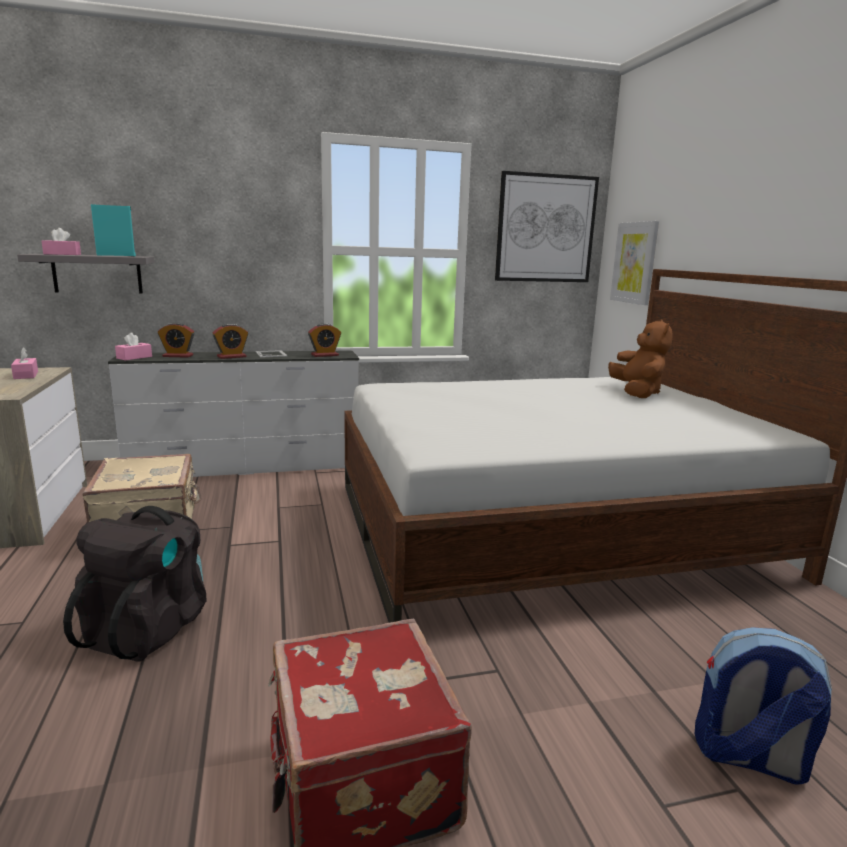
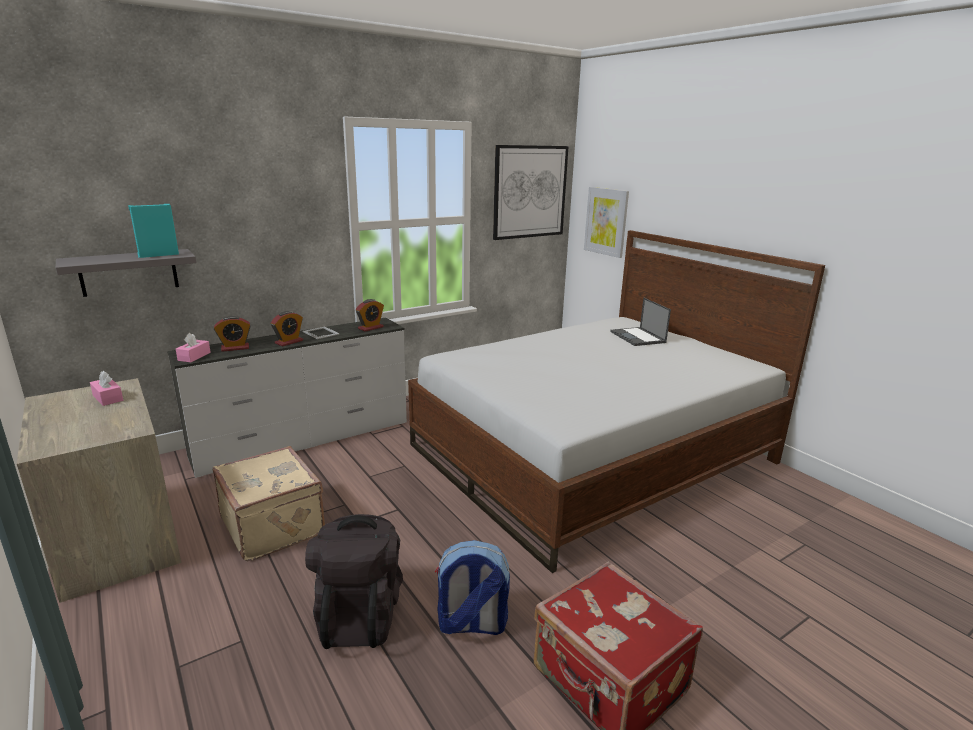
camera: 20 degrees left, 5 degrees up
(62, 254) = (100, 260): pink tissue box -> none
(637, 393) = (638, 337): brown plush toy -> laptop
(748, 758) = (804, 595): backpack -> backpack (471, 624)

